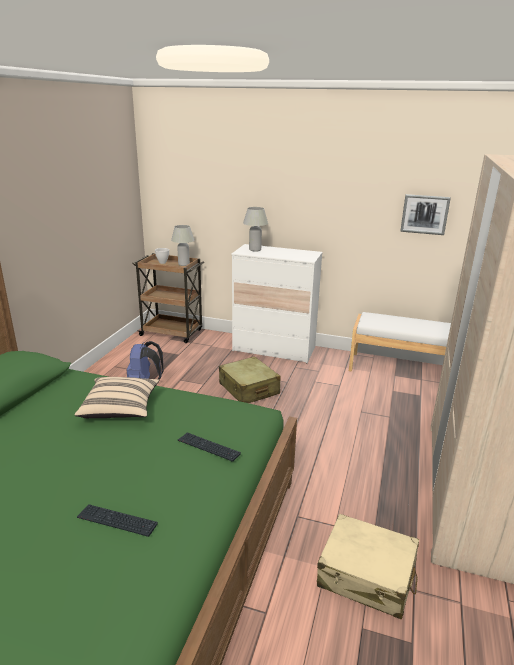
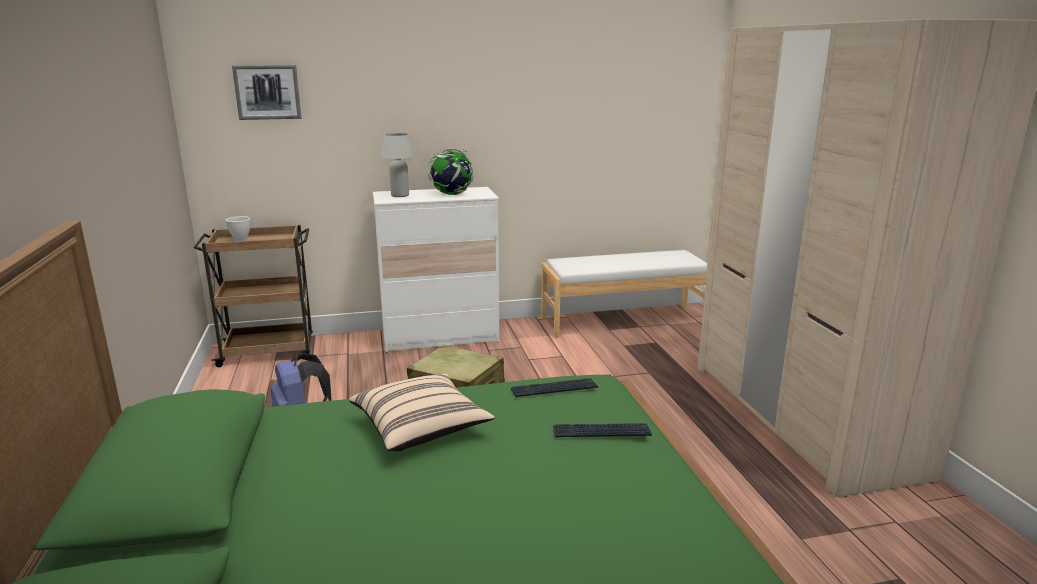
camera: 30 degrees left, 5 degrees down
(117, 521) = (614, 552): keyboard -> keyboard (554, 389)
(183, 264) = (278, 237): white table lamp -> none
(288, 254) = (451, 194): none -> globe
(366, 575) = (796, 536): beige suitcase -> none
(424, 214) = (606, 122): picture -> picture (267, 92)

